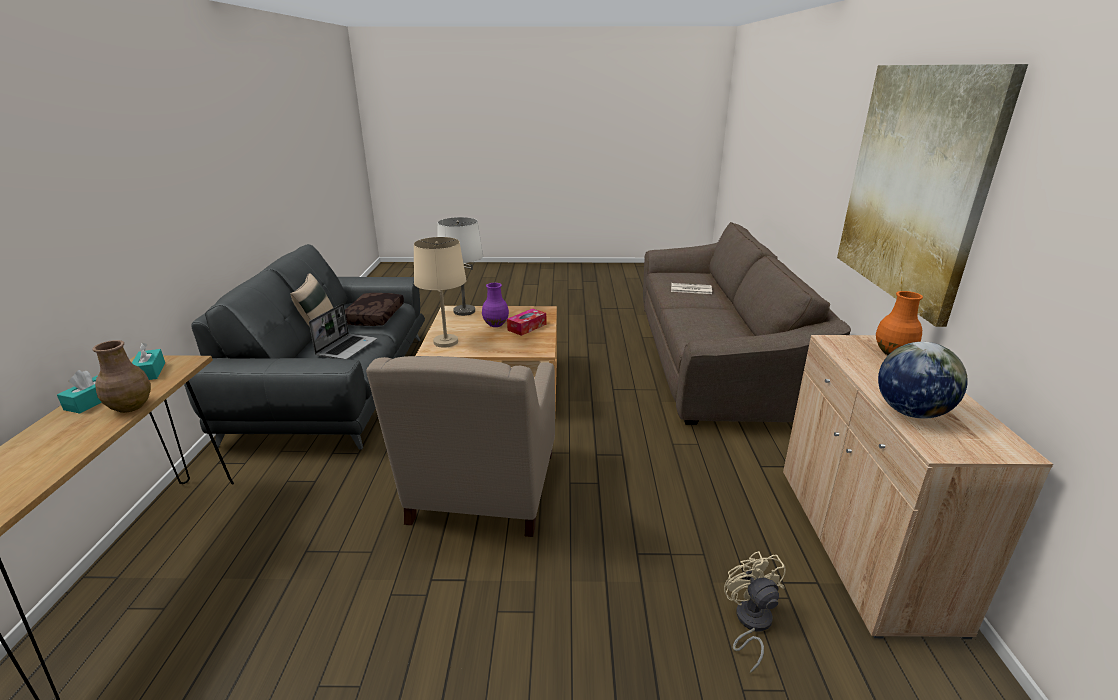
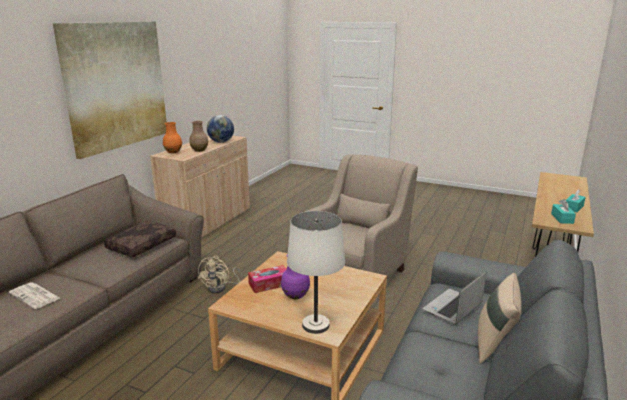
camera: 155 degrees left, 5 degrees down
(130, 406) = (545, 202): brown vase -> brown vase (199, 150)
(375, 317) = (429, 359): brown pillow -> brown pillow (141, 245)
(446, 342) = (354, 284): beige table lamp -> none
(750, 623) = (281, 218): beige fan -> beige fan (220, 288)

